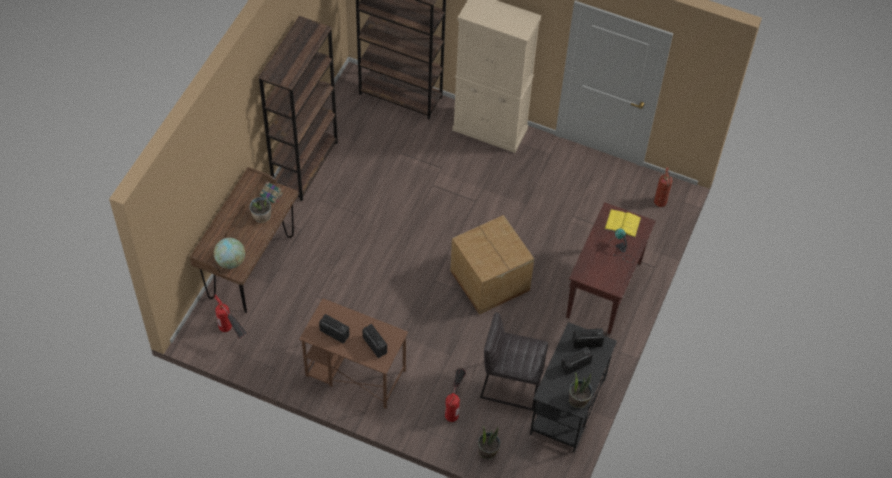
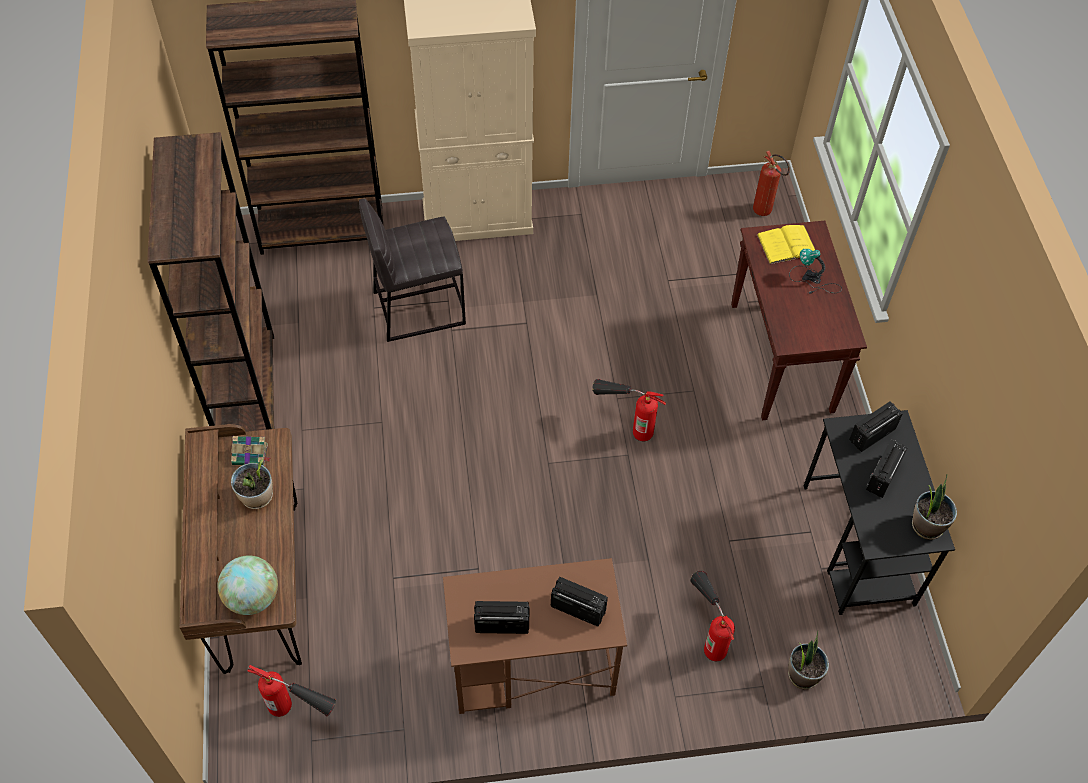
camera: 30 degrees left, 0 degrees up
(489, 281) = (625, 424): cardboard box -> fire extinguisher
(511, 384) = (761, 555): grey stool -> grey stool (418, 307)

